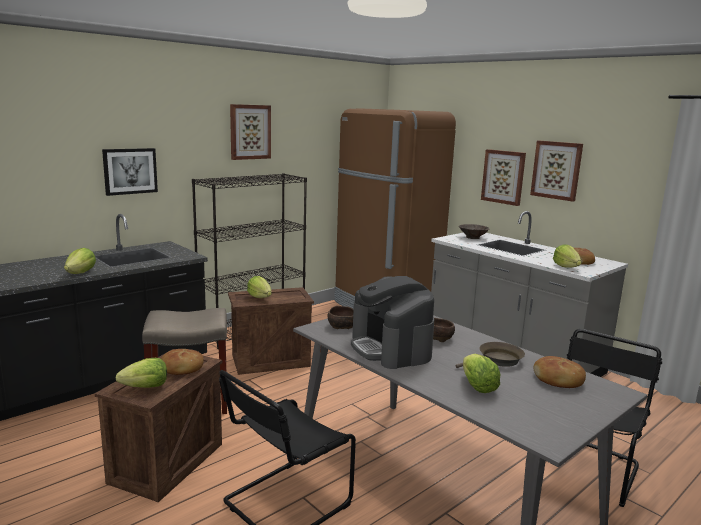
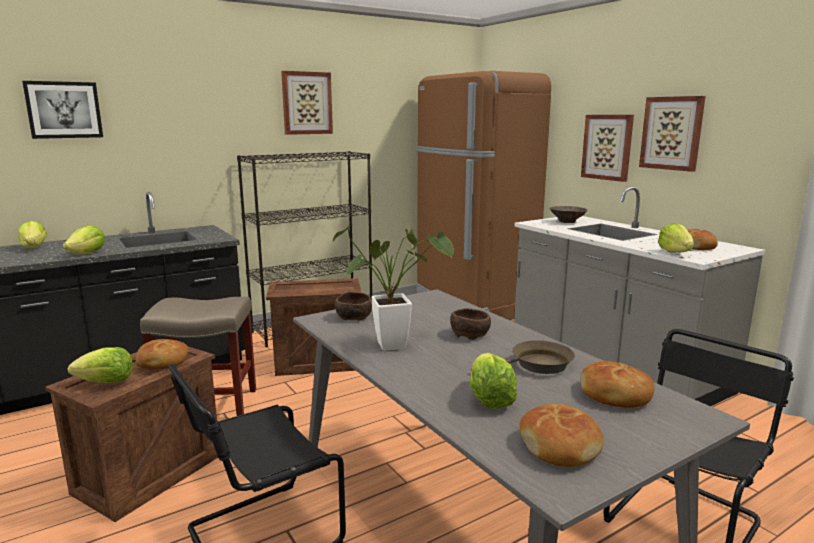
camera: 10 degrees right, 0 degrees up
(130, 171) = (163, 145): picture -> picture (64, 110)
(260, 297) = (302, 287): lettuce -> lettuce (34, 248)
(391, 348) = (399, 345): coffee machine -> potted plant
(537, 416) = (560, 446): none -> bread

